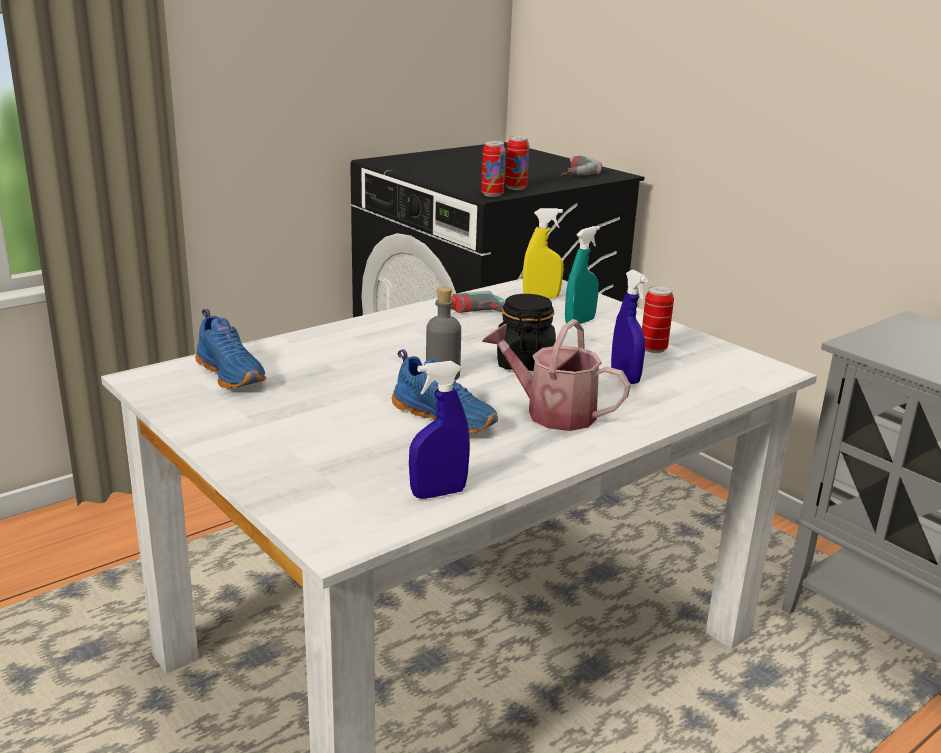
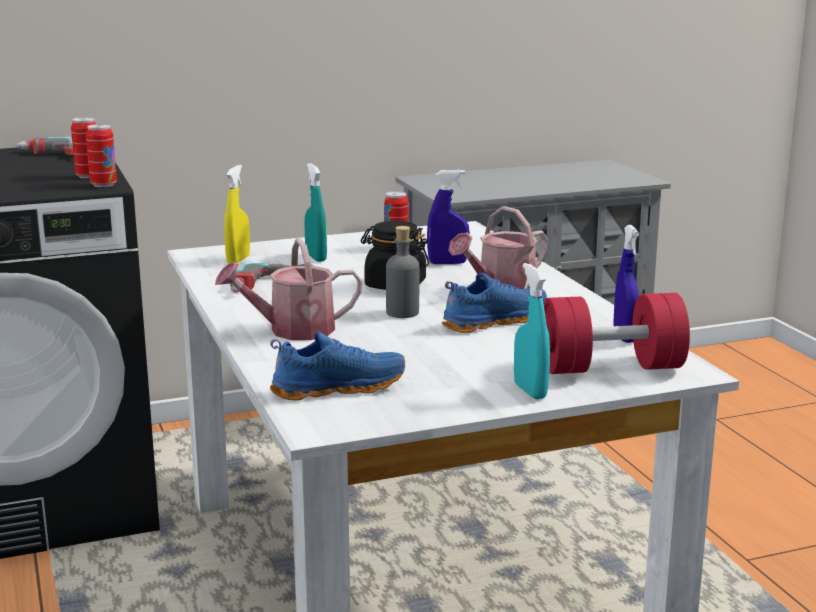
camera: 70 degrees left, 5 degrees down
(246, 453) = (530, 391): none -> turquoise spray bottle
(329, 491) = (610, 368): none -> red dumbbell
(364, 341) = (292, 330): none -> watering can

